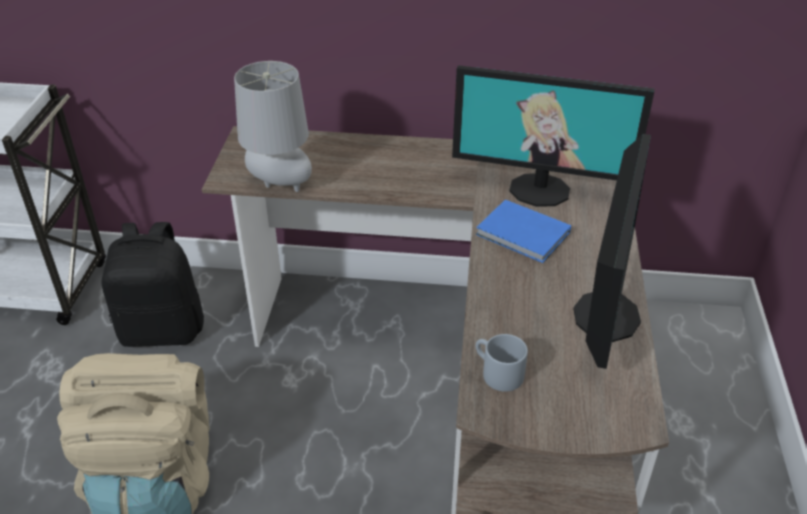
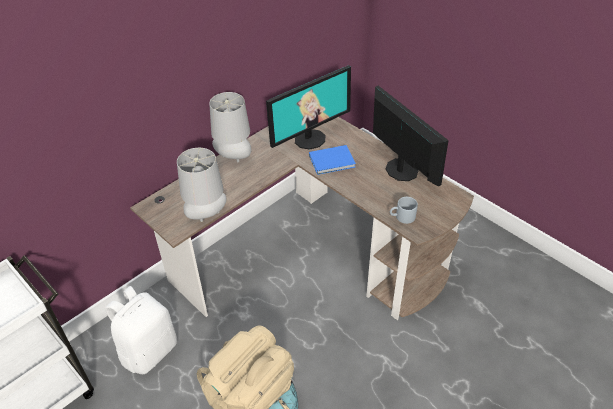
camera: 50 degrees left, 5 degrees up
(163, 329) = (148, 350): black backpack -> white backpack
(412, 149) = (234, 158): none -> grey table lamp

